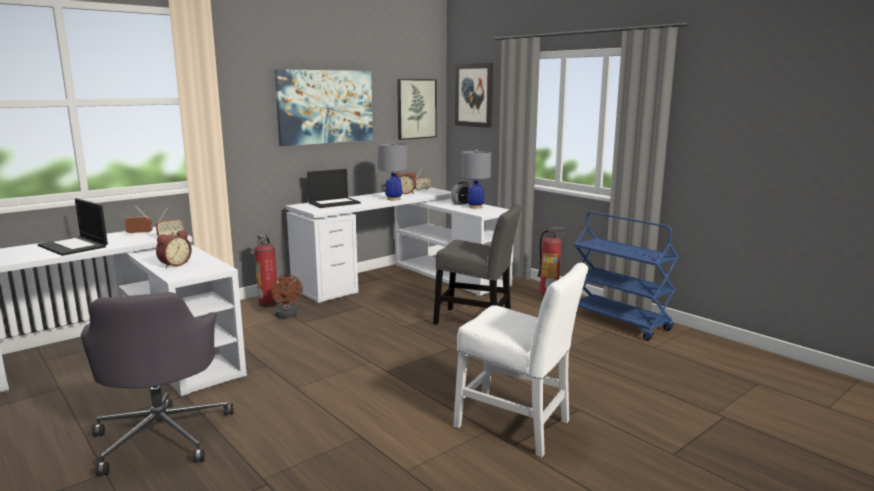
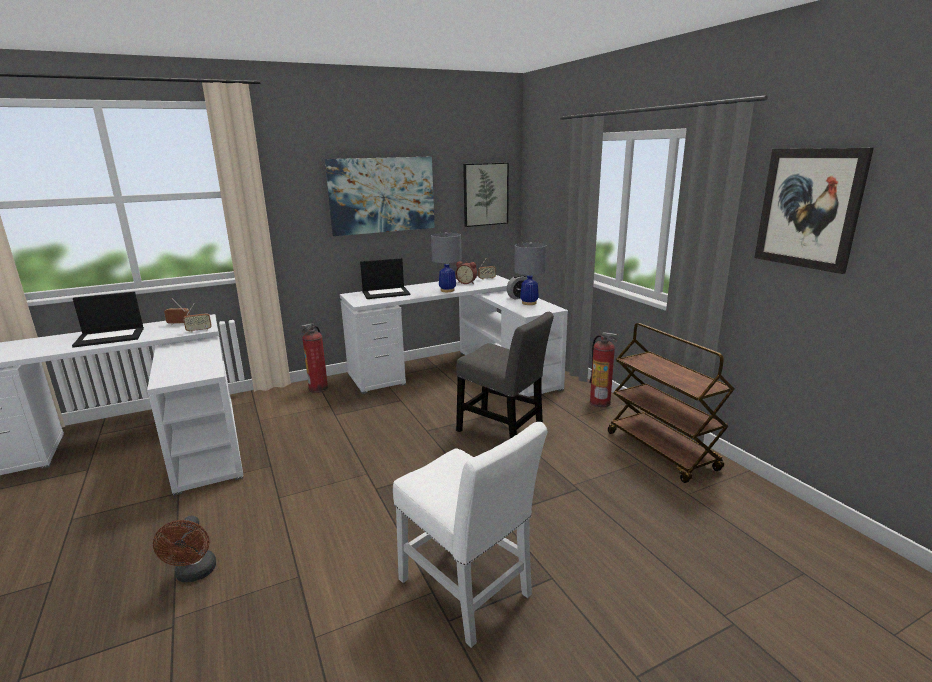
camera: 15 degrees right, 5 degrees up
(74, 246) = (111, 337): laptop -> laptop turned 75 degrees counterclockwise
(163, 435) = (127, 541): grey office chair -> none
(174, 264) = (177, 364): alarm clock -> none
(287, 315) = (326, 405): brown fan -> brown fan (194, 574)
(474, 95) = (544, 180): picture -> picture (809, 208)
(619, 322) = (662, 451): blue cart -> brown cart

